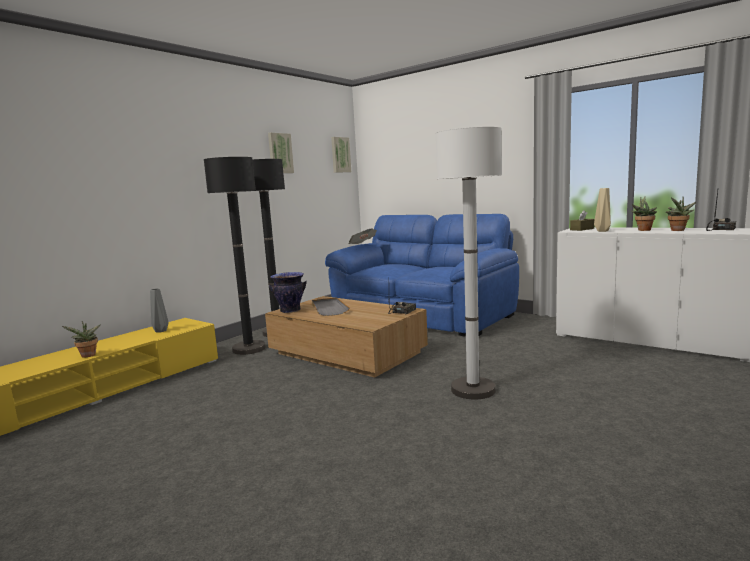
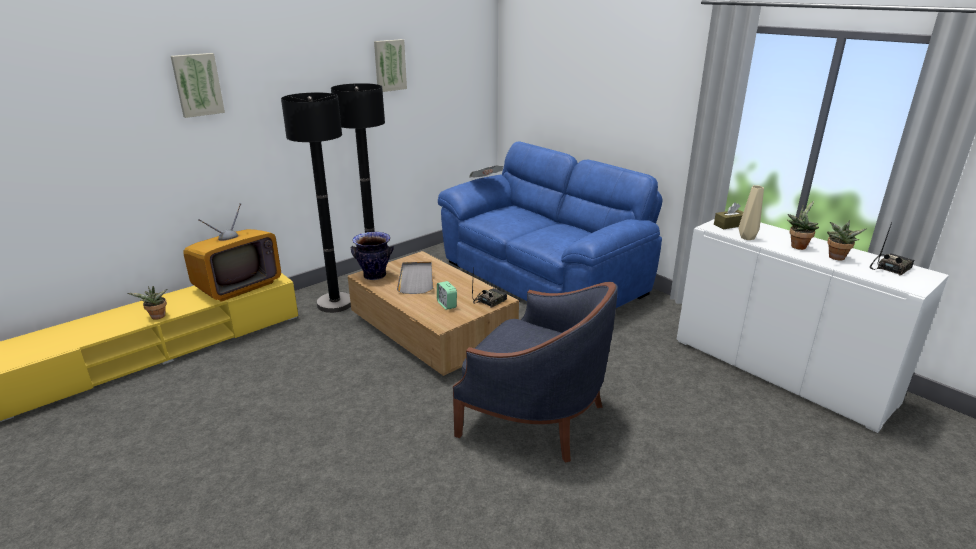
camera: 10 degrees right, 15 degrees up
(161, 331) = (237, 285): grey vase -> television
(340, 155) = (474, 57): picture -> picture (197, 85)
(366, 317) = (447, 305): none -> alarm clock
(473, 390) = (534, 416): white floor lamp -> blue armchair

